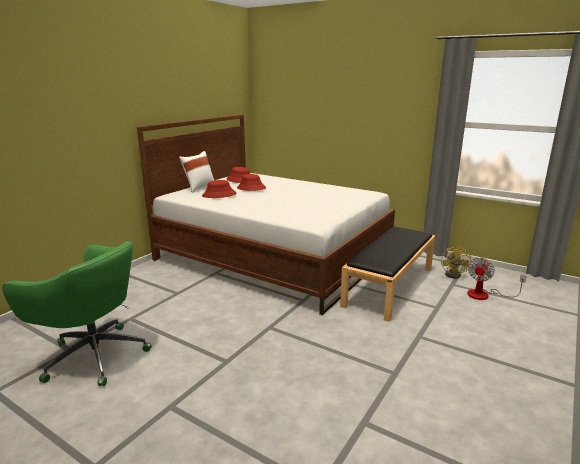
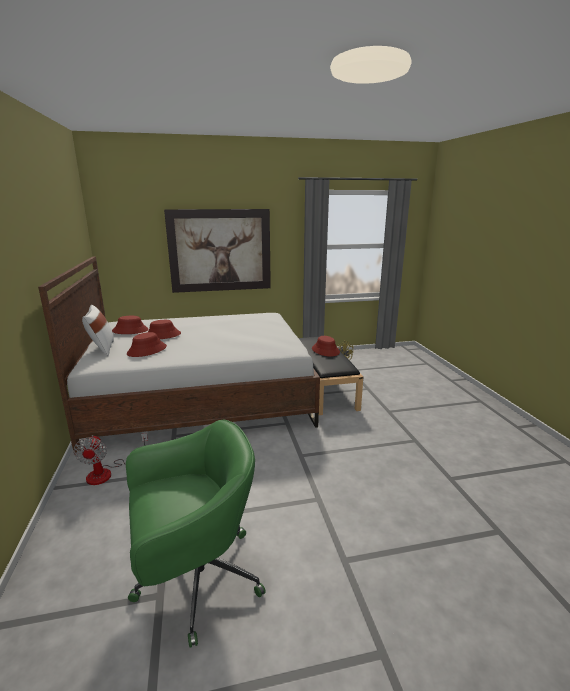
camera: 45 degrees left, 0 degrees up
(349, 119) = (220, 250): none -> picture
(397, 244) = (325, 350): none -> red hat
(485, 295) = (375, 370): fan -> fan (108, 472)

